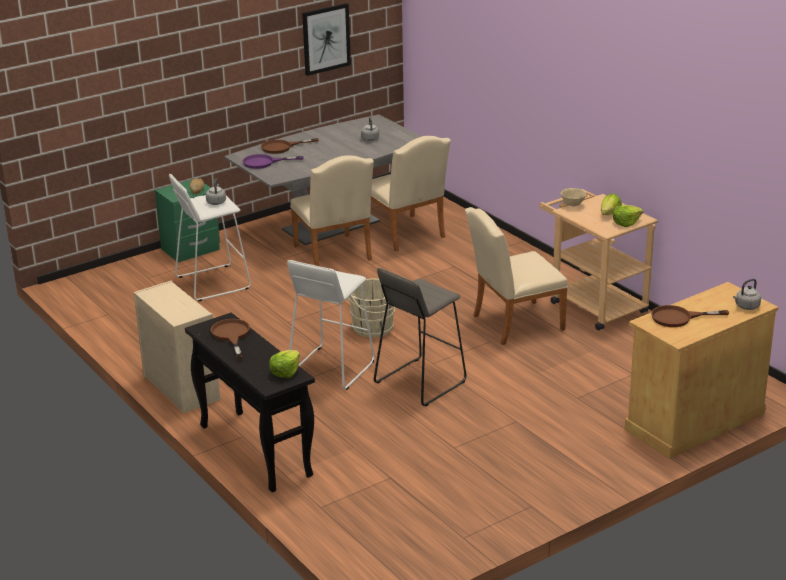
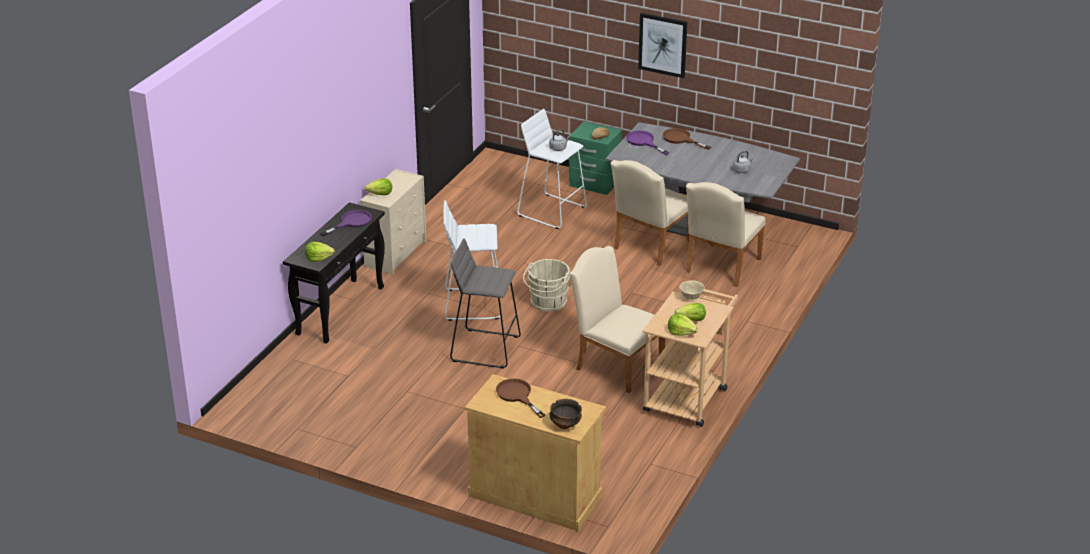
camera: 60 degrees right, 5 degrees up
(177, 312) = (380, 194): none -> lettuce
(231, 336) = (351, 222): brown frying pan -> purple frying pan
(326, 39) = (764, 67): picture -> picture (663, 45)
(746, 307) = (565, 424): grey kettle -> bowl

